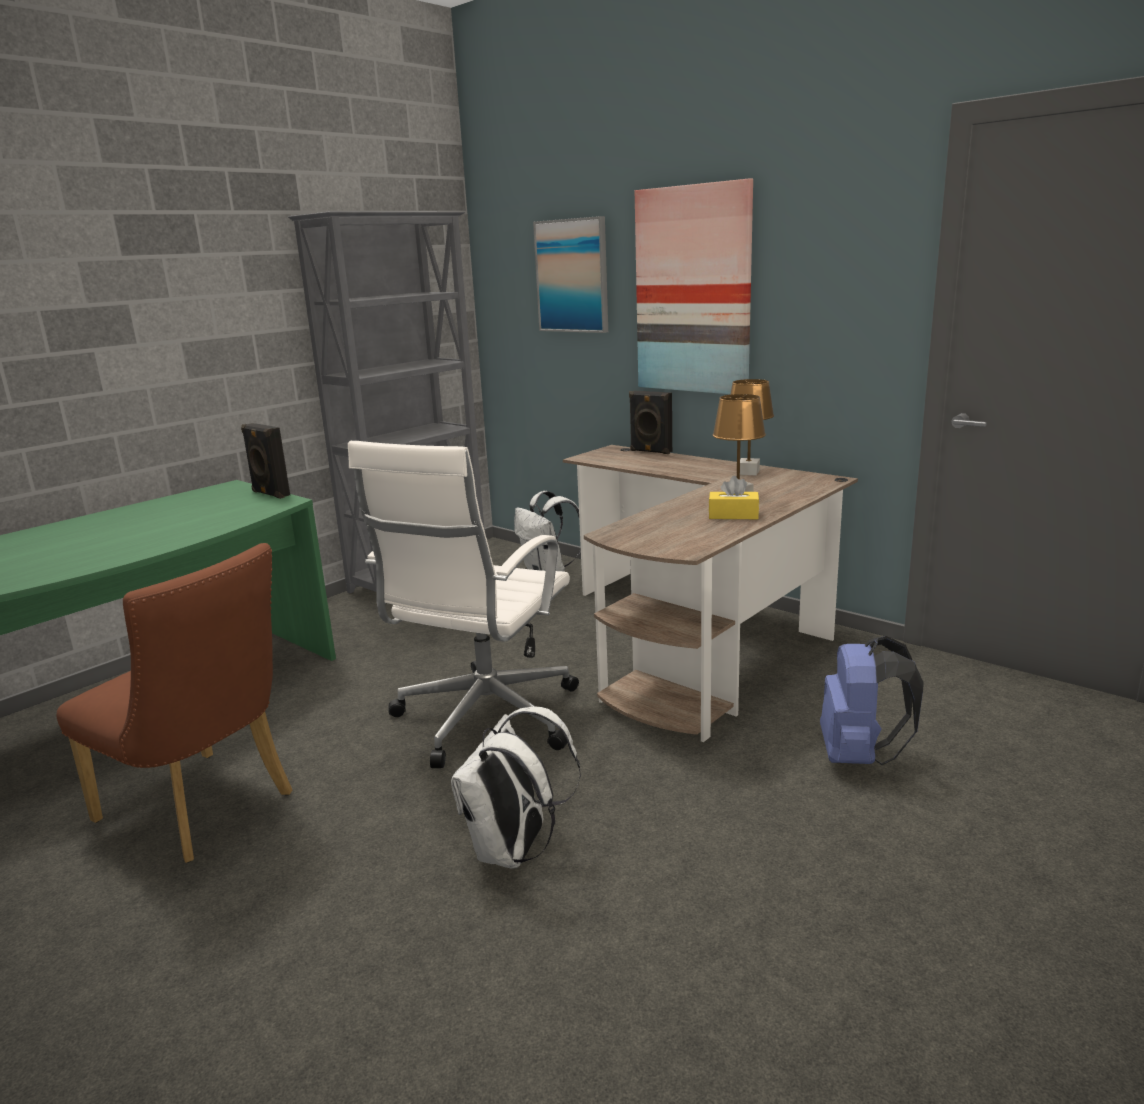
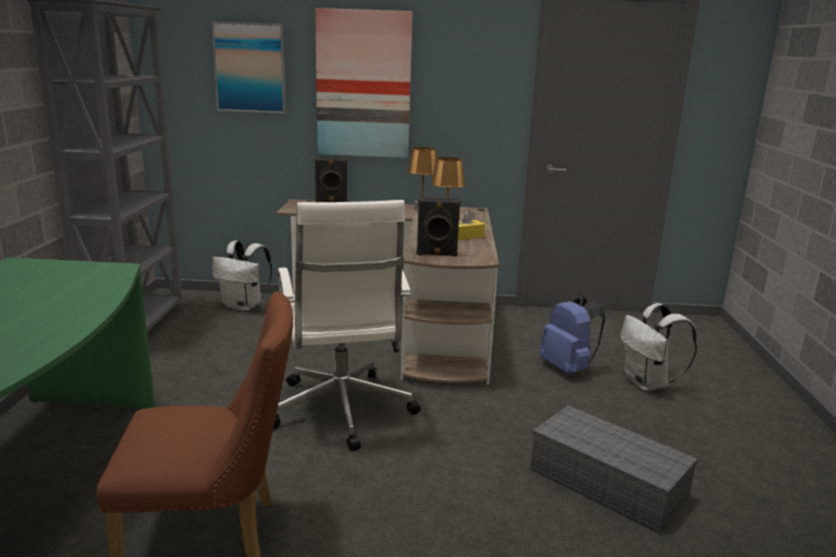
camera: 40 degrees left, 0 degrees up
(270, 494) = (83, 264): black speaker -> black speaker (436, 254)
(514, 851) = (471, 476): white backpack -> white backpack (648, 384)
(680, 945) = (609, 484): none -> grey storage box

